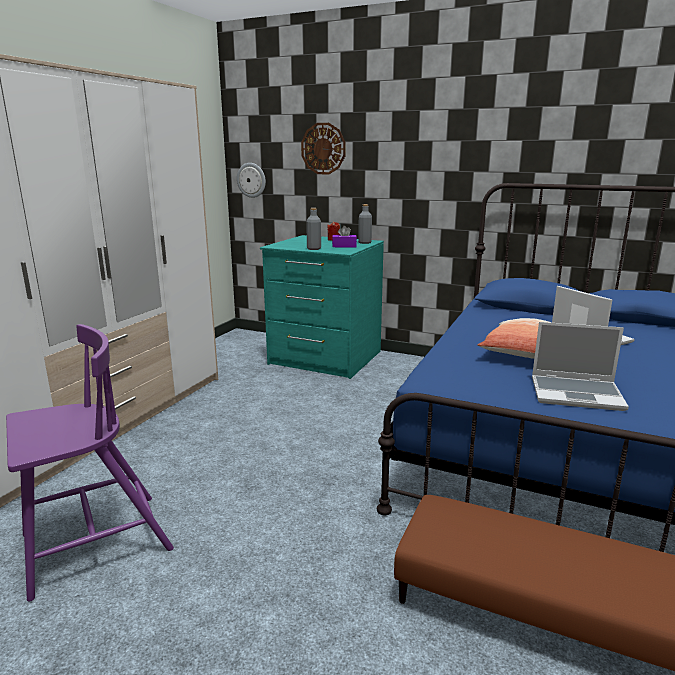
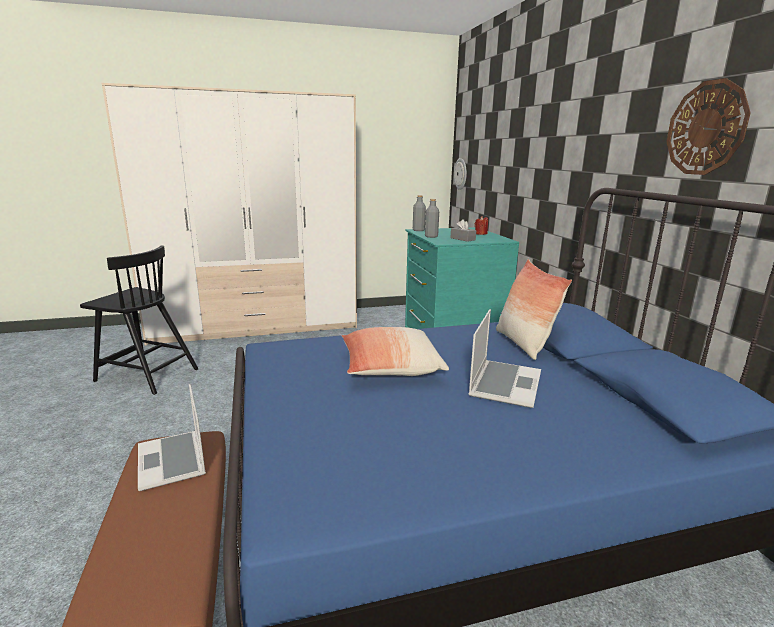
camera: 50 degrees right, 0 degrees up
(93, 544) = (146, 374): purple chair -> black chair
(323, 148) = (497, 145): wall clock -> wall clock (706, 128)
(344, 246) = (462, 239): purple tissue box -> grey tissue box
(364, 242) = (492, 240): grey bottle -> grey bottle (418, 230)
(523, 314) = (523, 344): none -> pillow
(577, 394) = (311, 403): laptop -> laptop (173, 461)

